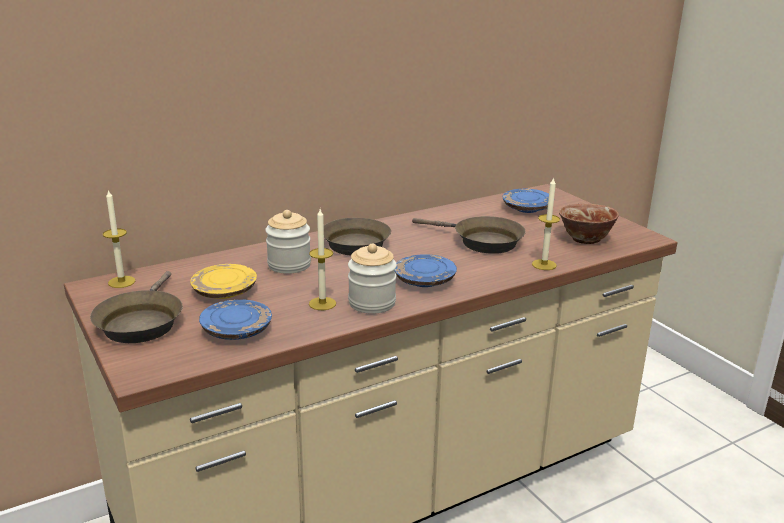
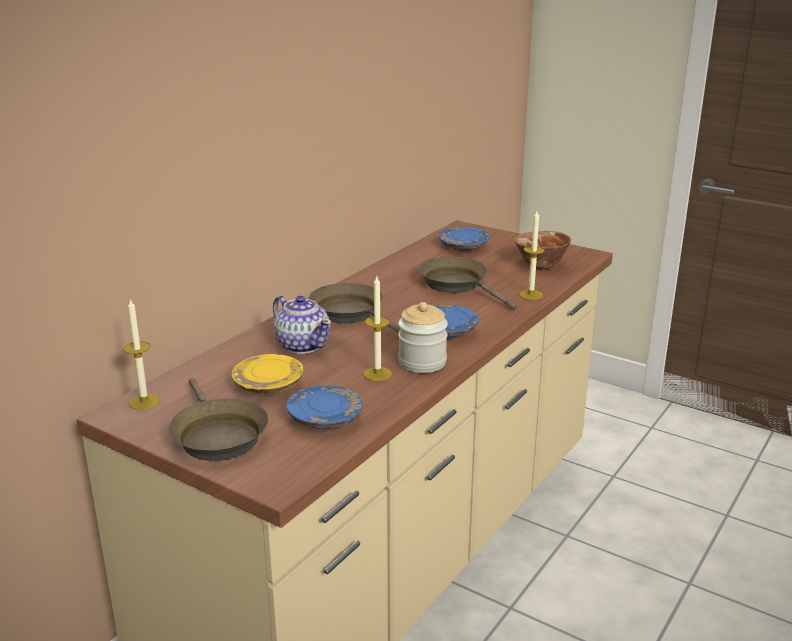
camera: 25 degrees left, 0 degrees up
(289, 265) = (303, 345): jar -> teapot
(482, 241) = (457, 285): brown frying pan -> brown frying pan turned 135 degrees counterclockwise

